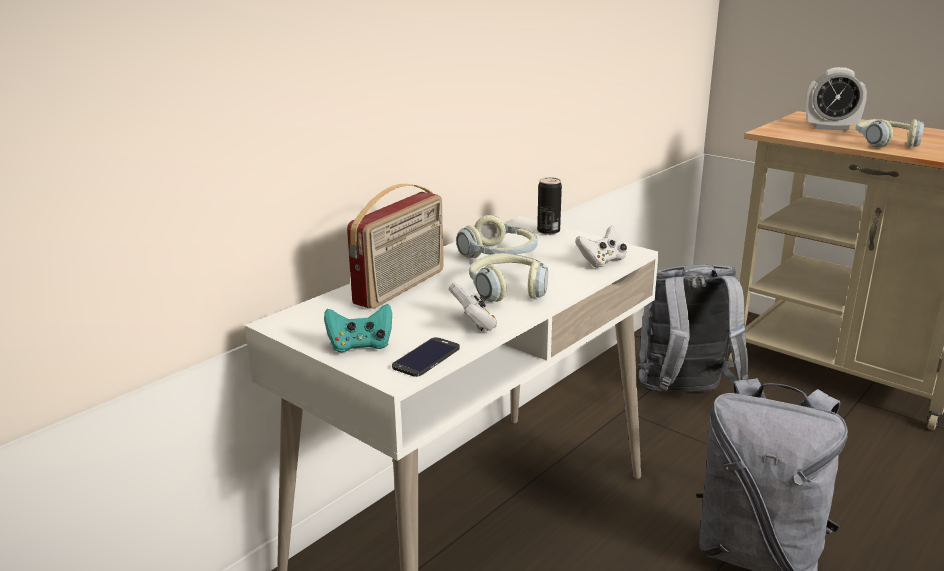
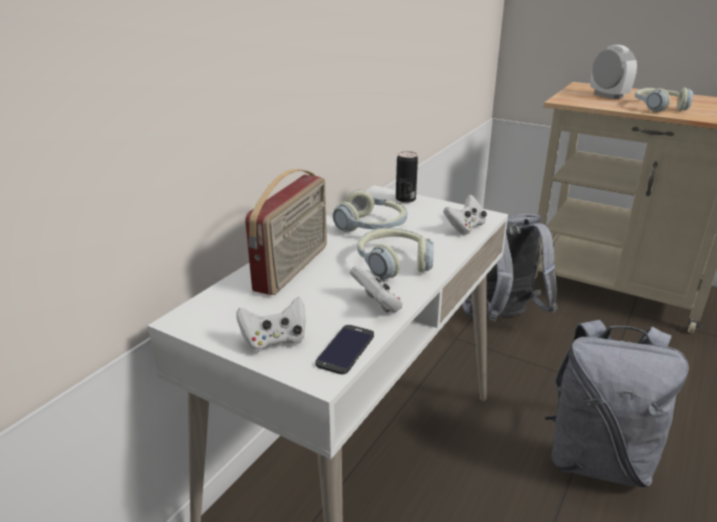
camera: 10 degrees left, 5 degrees up
(360, 345) = (274, 341): turquoise game controller -> white game controller
(831, 128) = (608, 95): alarm clock -> alarm clock turned 120 degrees counterclockwise

